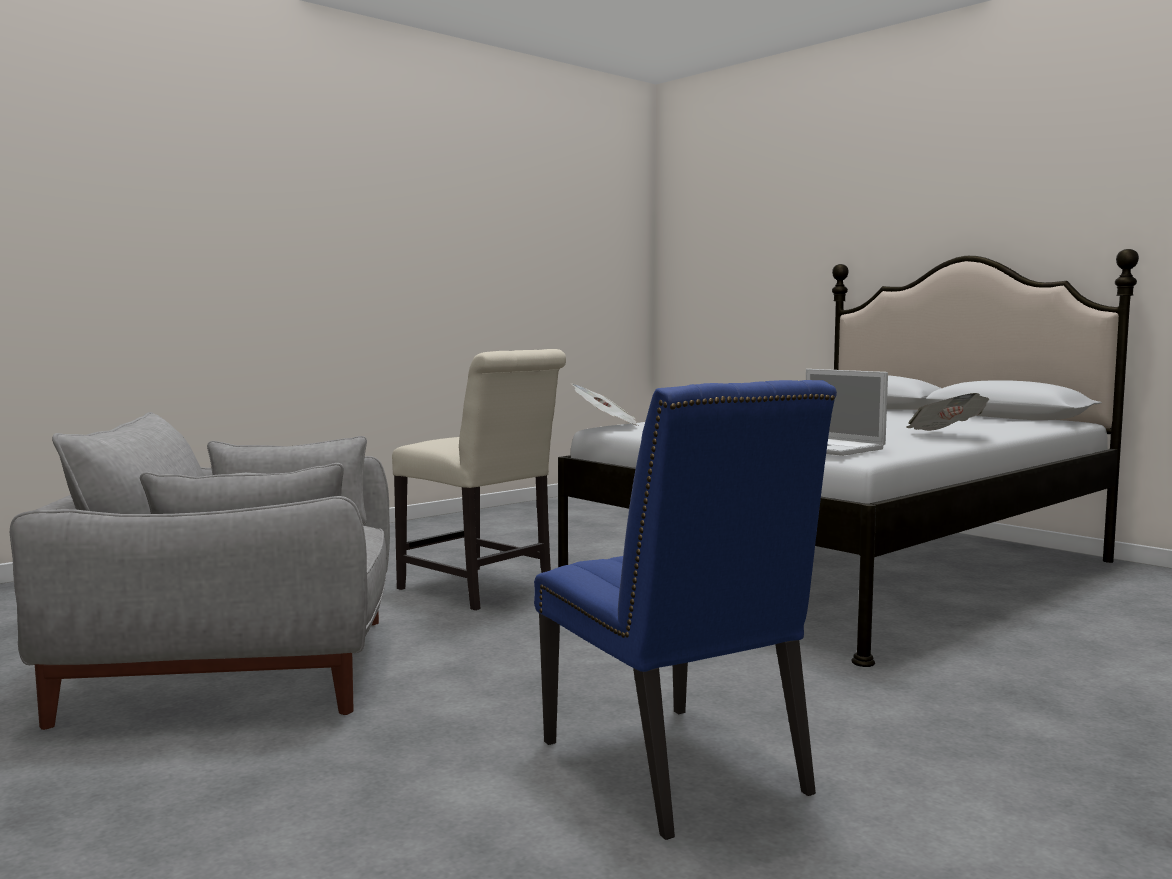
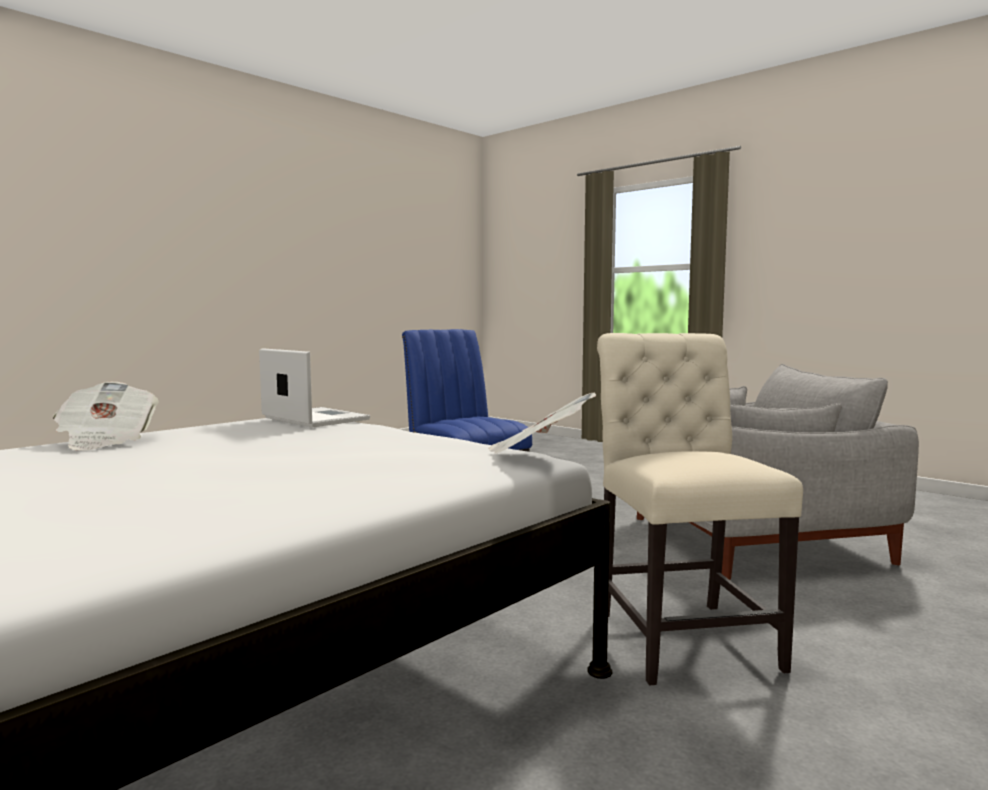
camera: 175 degrees right, 0 degrees up
(481, 591) = (681, 635): beige chair -> beige chair turned 45 degrees clockwise

